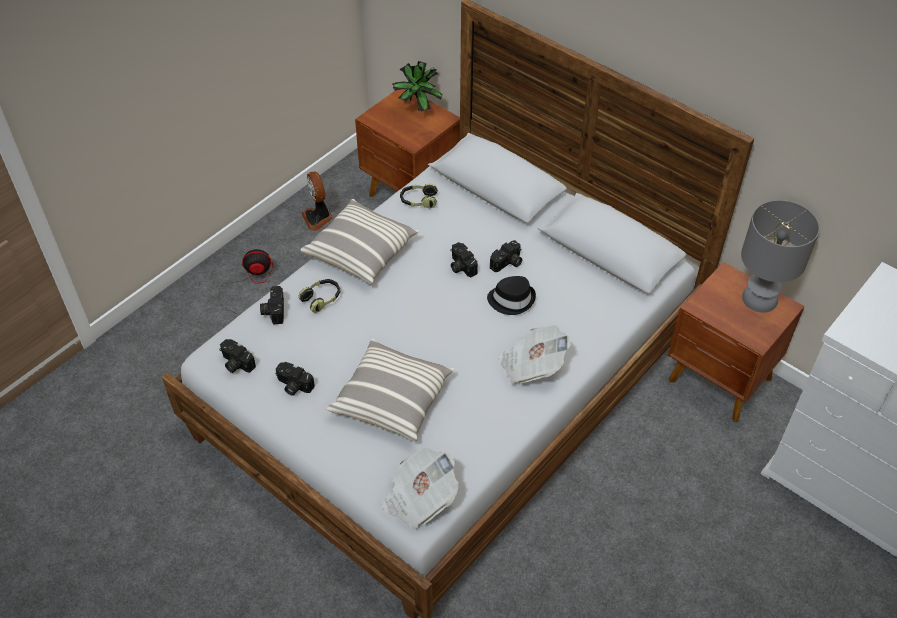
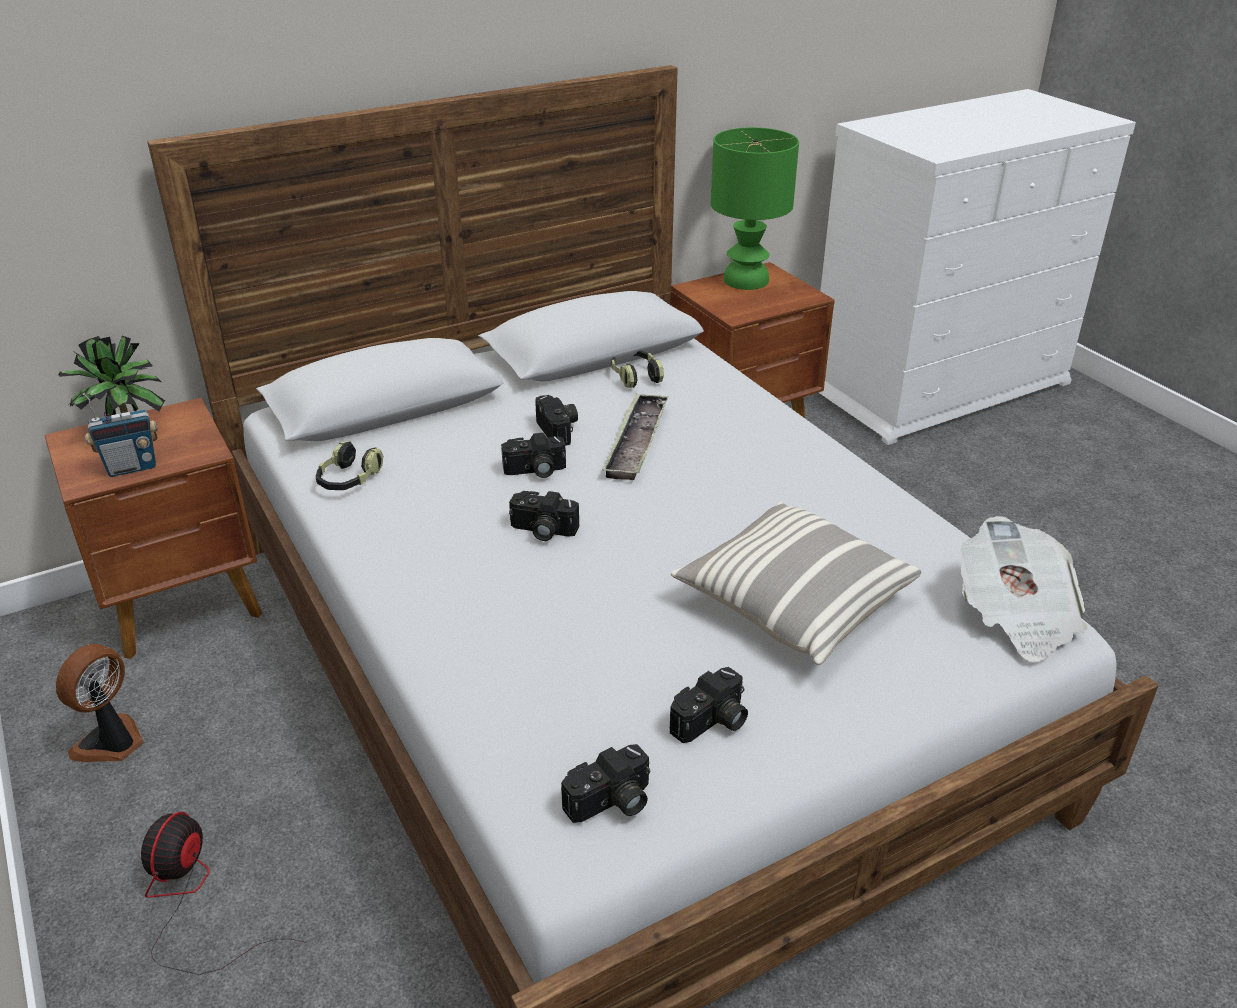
camera: 70 degrees left, 15 degrees down
(273, 310) = (492, 712): camera -> camera (542, 531)
(318, 218) = (112, 743): fan -> fan turned 120 degrees clockwise
(321, 299) = (506, 638): headphones -> headphones (635, 376)
(361, 251) = (417, 567): pillow -> none
(389, 125) = (132, 467): none -> radio
(511, 299) = (636, 442): black hat -> tray
(532, 365) = (777, 454): newspaper -> none
(759, 300) = (747, 281): grey table lamp -> green table lamp

